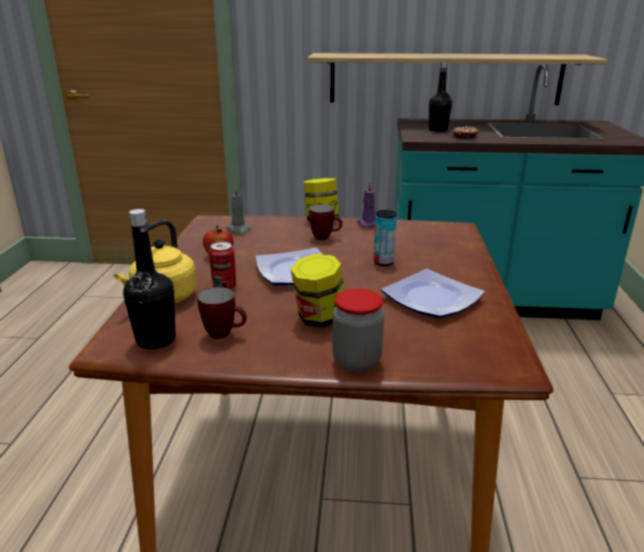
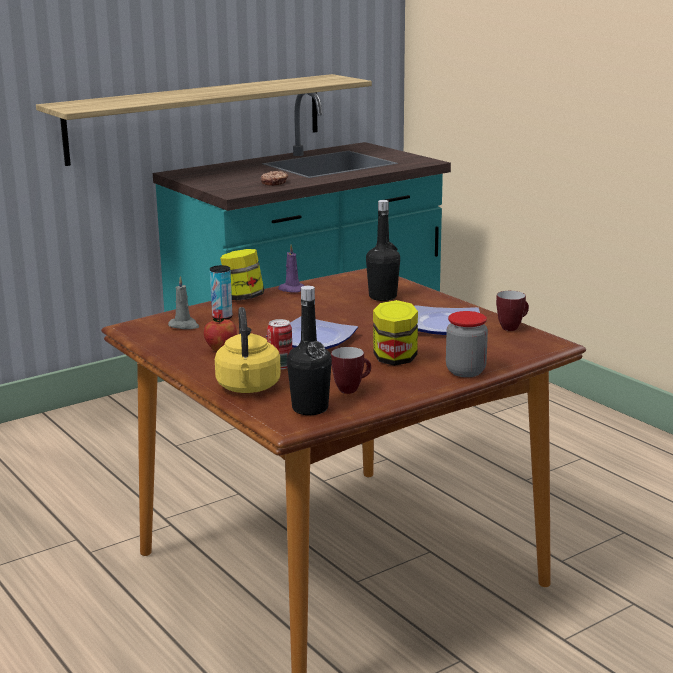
camera: 40 degrees left, 5 degrees down
(325, 237) = (279, 310): mug -> mug (512, 327)
(383, 262) = (364, 313): can -> can (222, 317)
(438, 130) = (232, 180): black bottle -> black bottle (382, 297)

